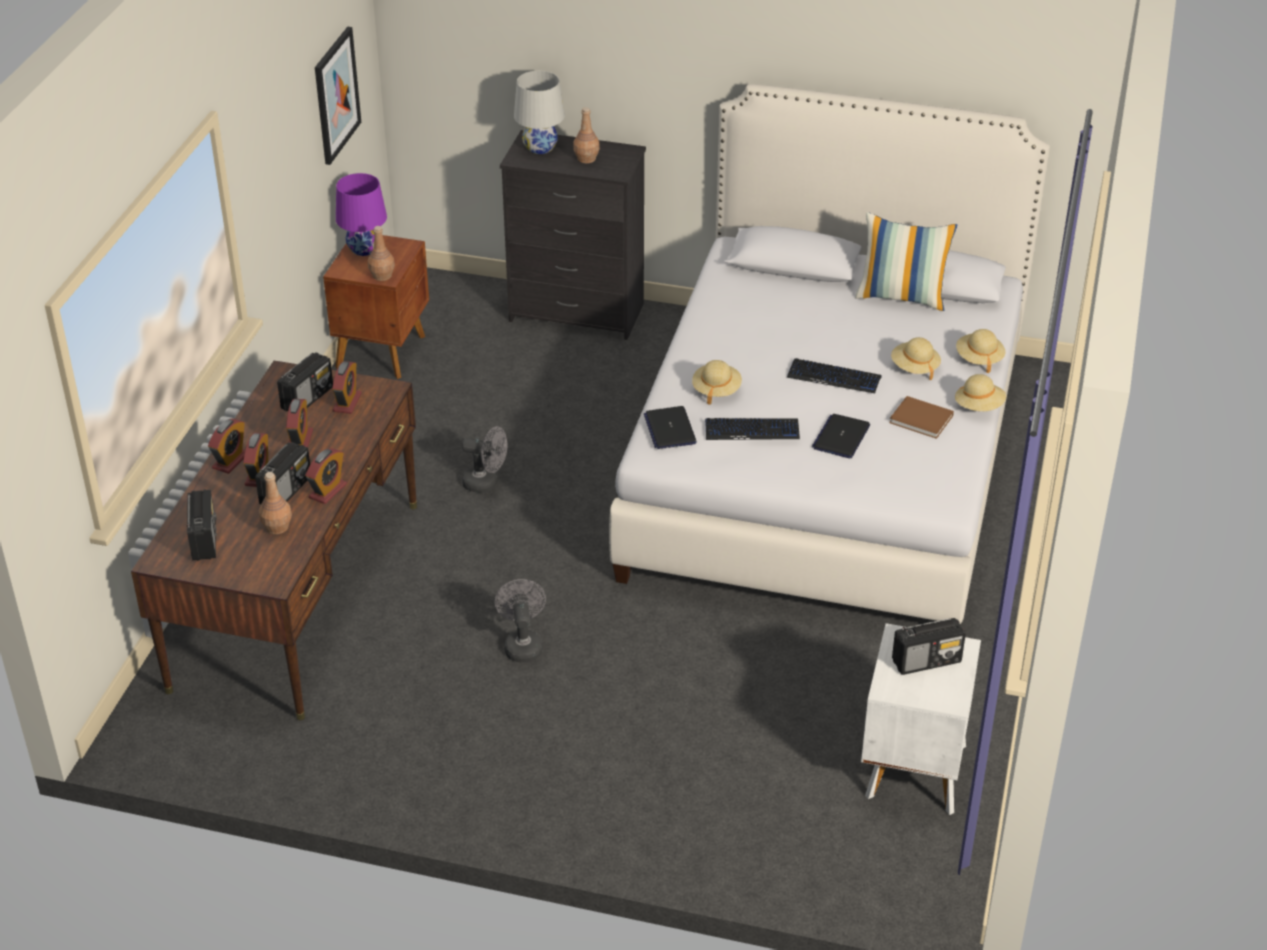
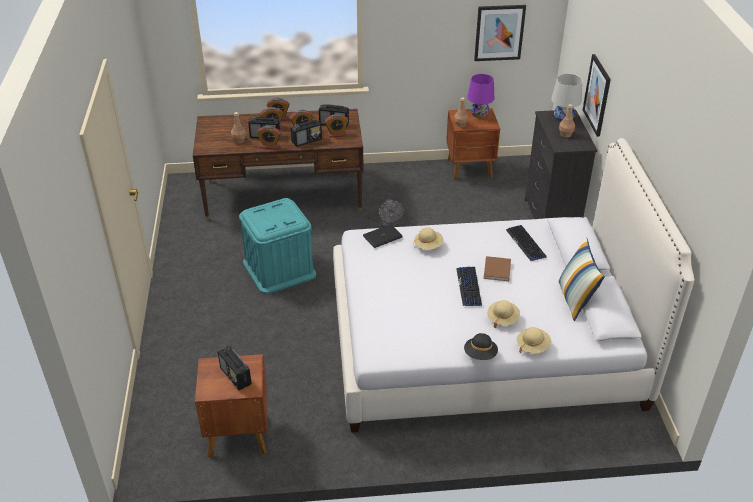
camera: 70 degrees right, 0 degrees up
(204, 539) = (223, 126): radio -> radio (307, 141)
(522, 644) = (279, 269): grey fan -> turquoise storage box
(592, 75) = (597, 95): none -> picture
(752, 430) = (397, 265): keyboard -> keyboard (526, 243)
(841, 437) = (413, 301): laptop -> none
(913, 771) = (237, 434): white nightstand -> brown nightstand
(923, 420) = (451, 332): brown book -> brown book (497, 270)
(979, 406) = (480, 354): beige hat -> black hat

